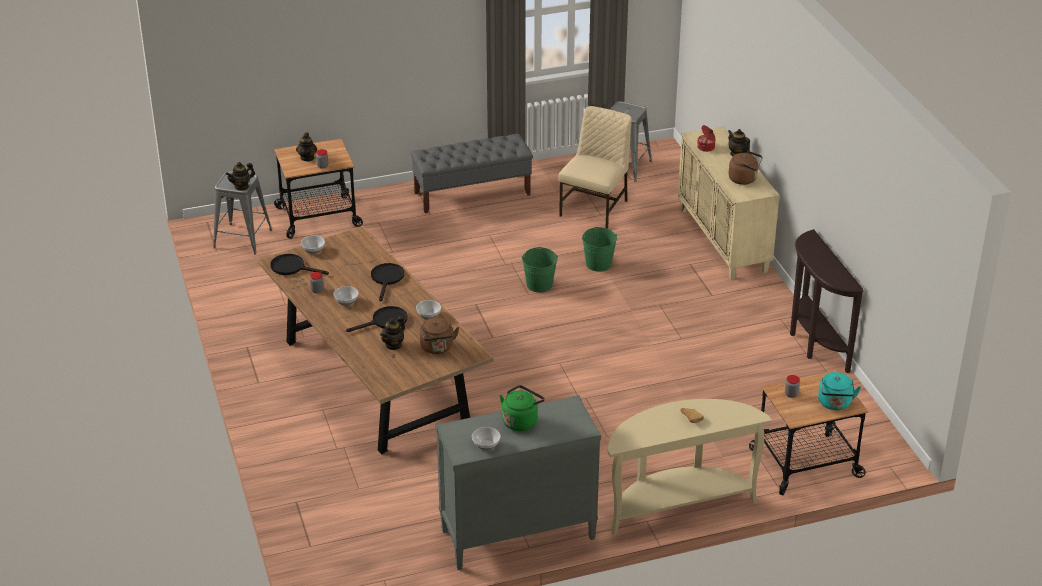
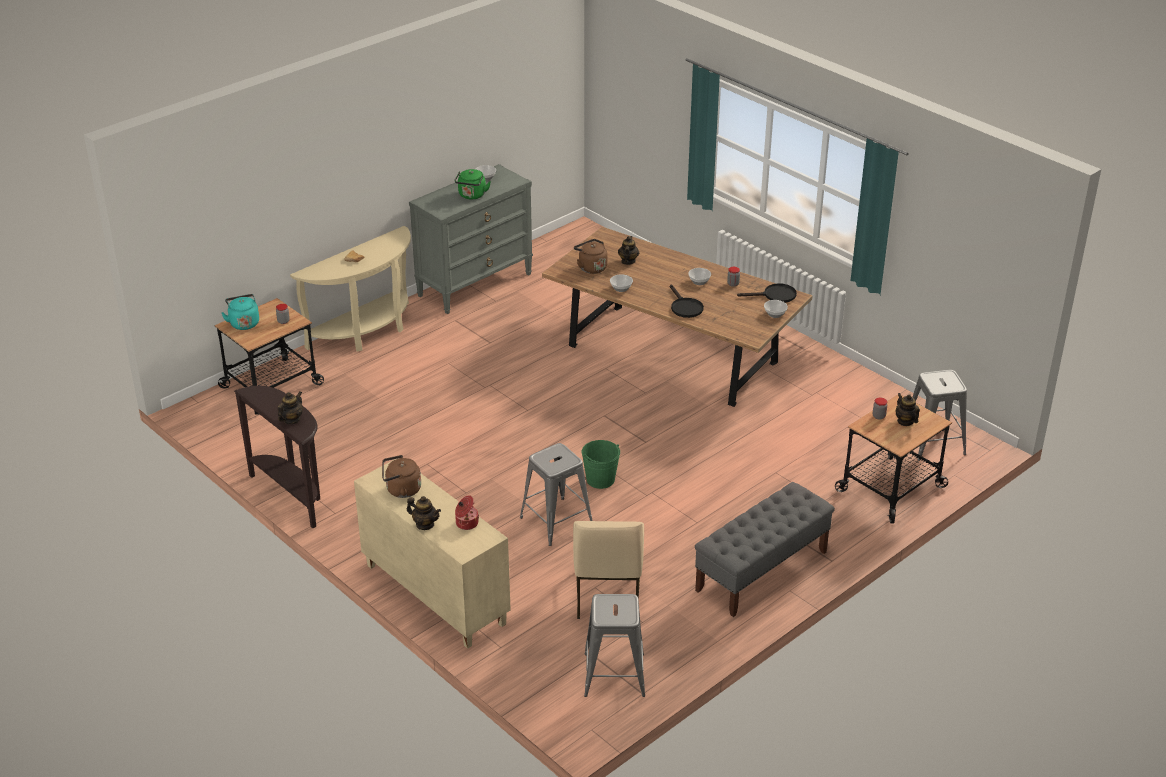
camera: 155 degrees right, 0 degrees up
(241, 186) = (929, 376): teapot -> teapot (291, 420)
(385, 322) = (652, 275): black frying pan -> none
(598, 264) = (556, 521): green bucket -> grey stool

